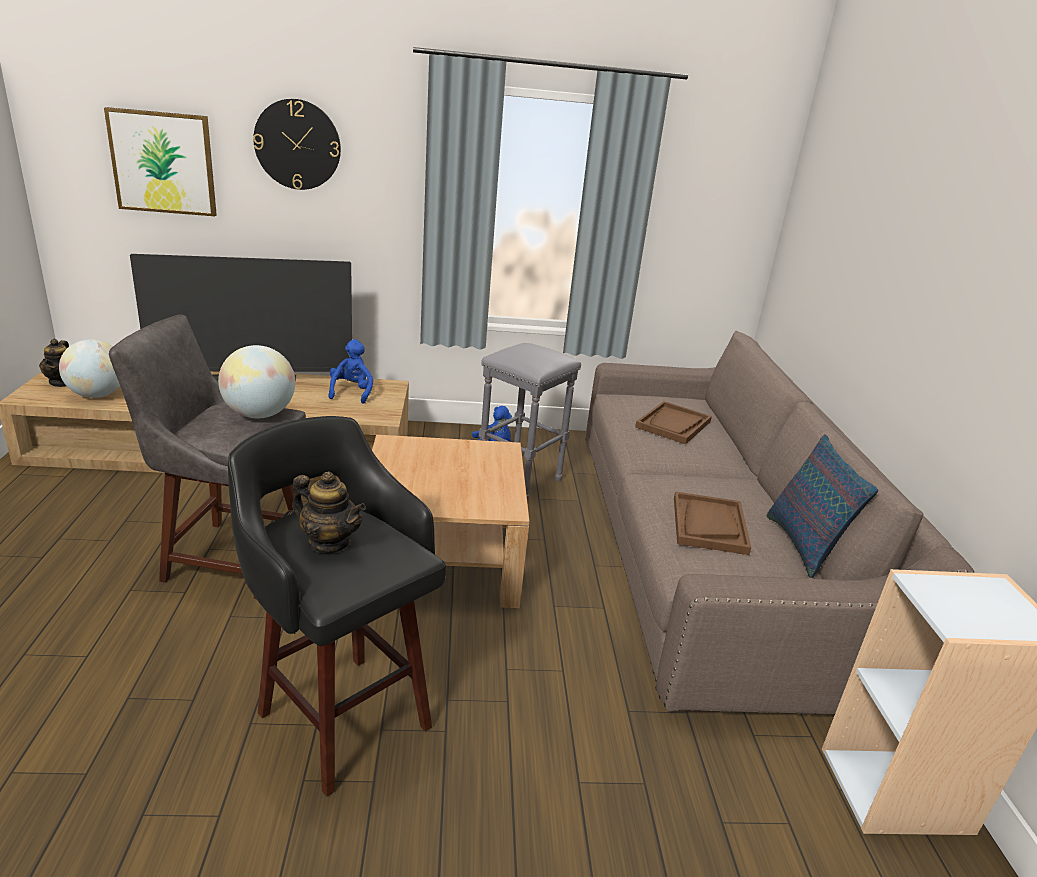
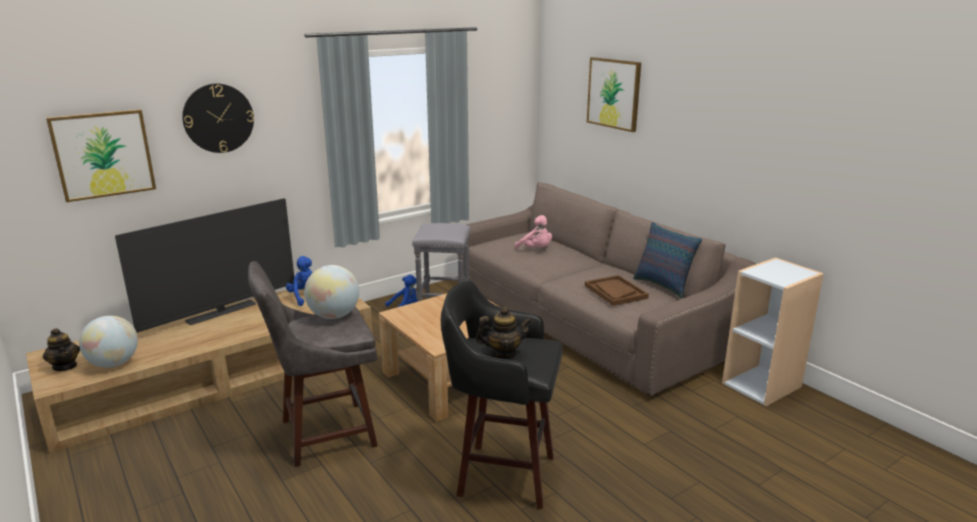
camera: 30 degrees left, 5 degrees down
(673, 424) = (536, 249): brown tray -> pink plush toy
(868, 209) = (614, 93): none -> picture

